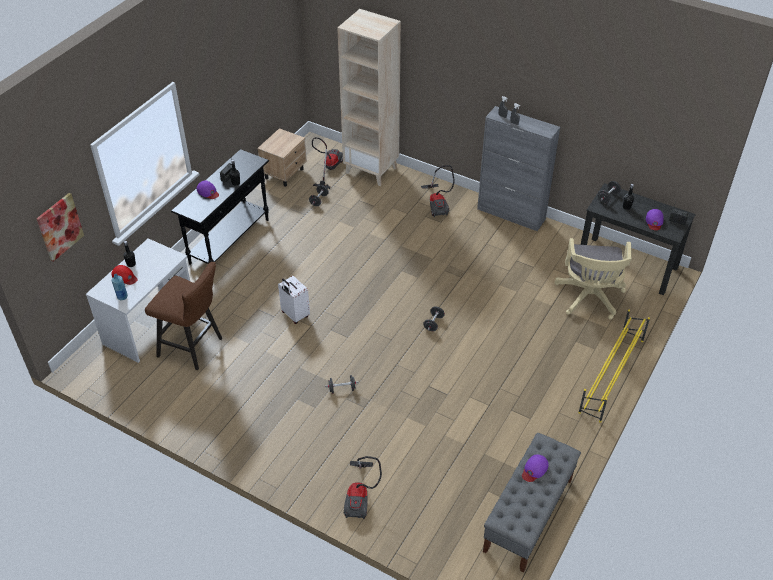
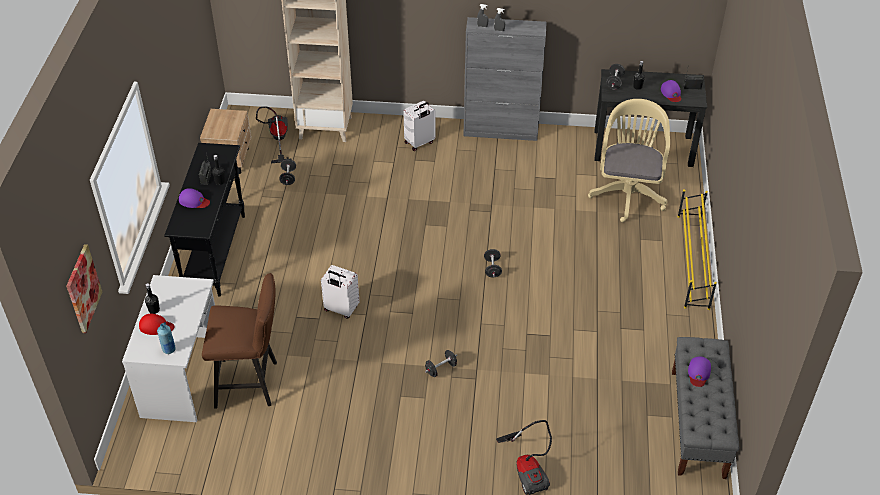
camera: 25 degrees left, 0 degrees up
(438, 204) = (419, 143): vacuum cleaner -> white suitcase
(589, 298) = (628, 193): beige office chair -> beige office chair turned 150 degrees counterclockwise

